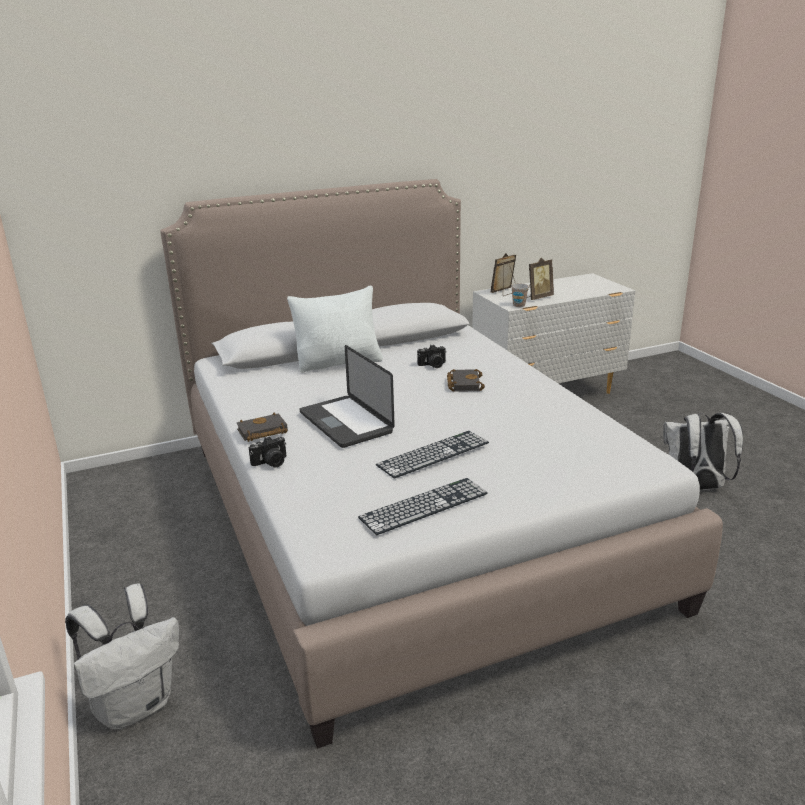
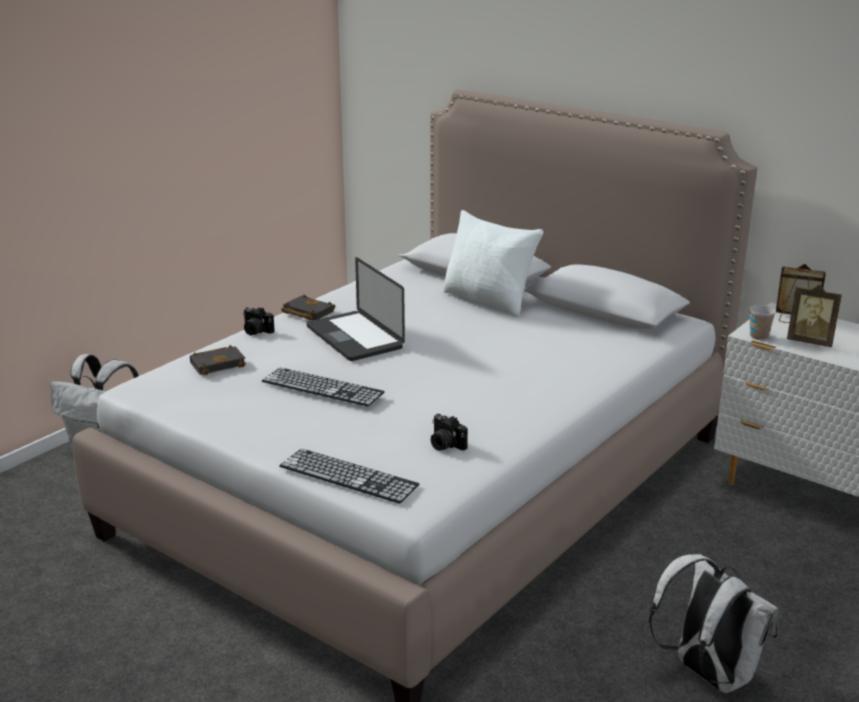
camera: 60 degrees right, 0 degrees up
(345, 422) = (354, 337): laptop -> laptop turned 60 degrees counterclockwise
(424, 505) = (227, 405): keyboard -> keyboard (348, 475)
(433, 365) = (538, 342): camera -> camera (445, 445)
(463, 383) = (506, 367): black book -> black book (218, 364)

